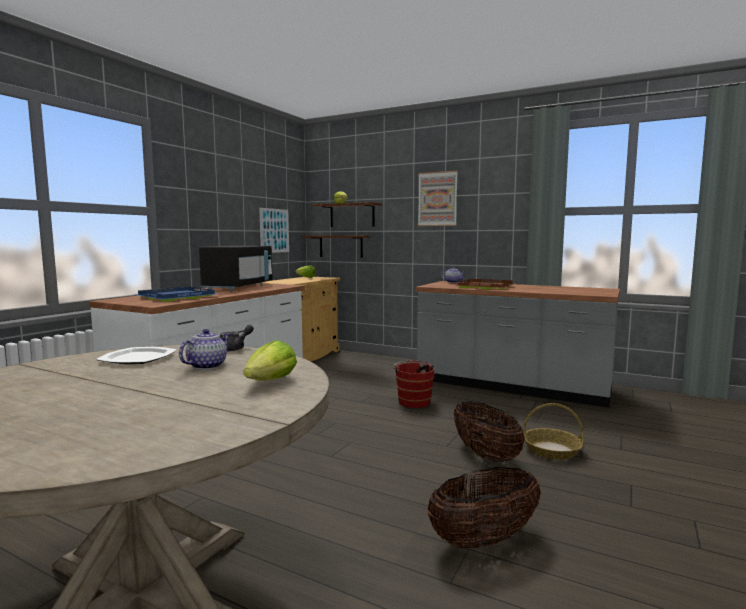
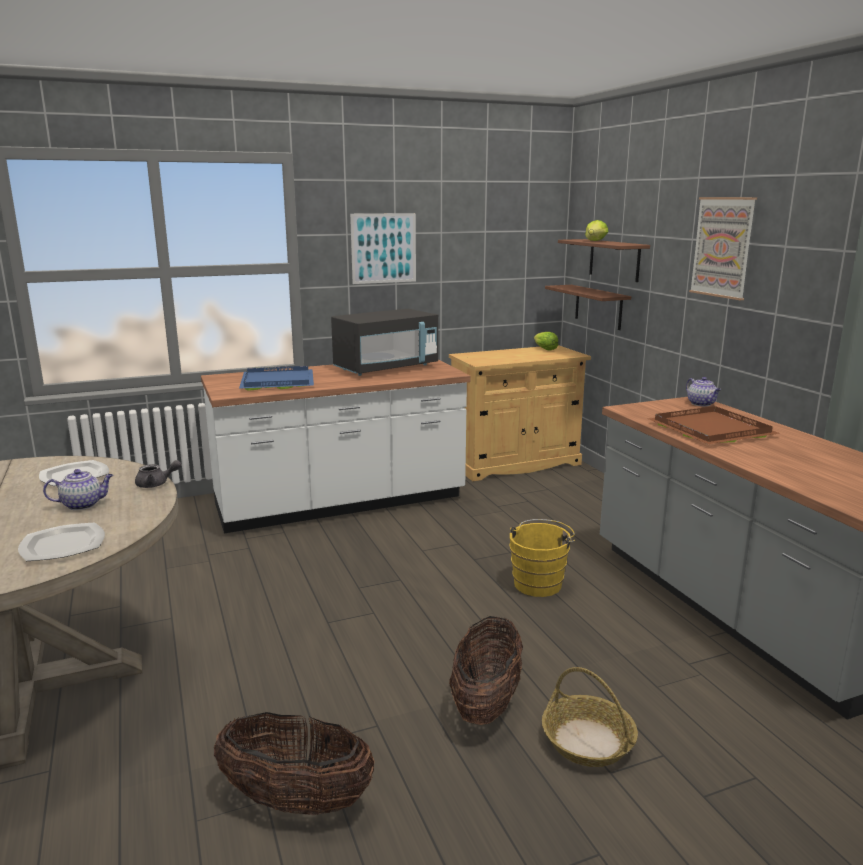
camera: 40 degrees right, 10 degrees up
(271, 381) = (64, 545): lettuce -> plate
(274, 230) = (497, 279): picture -> picture (383, 248)
(413, 401) = (539, 583): red bucket -> yellow bucket

